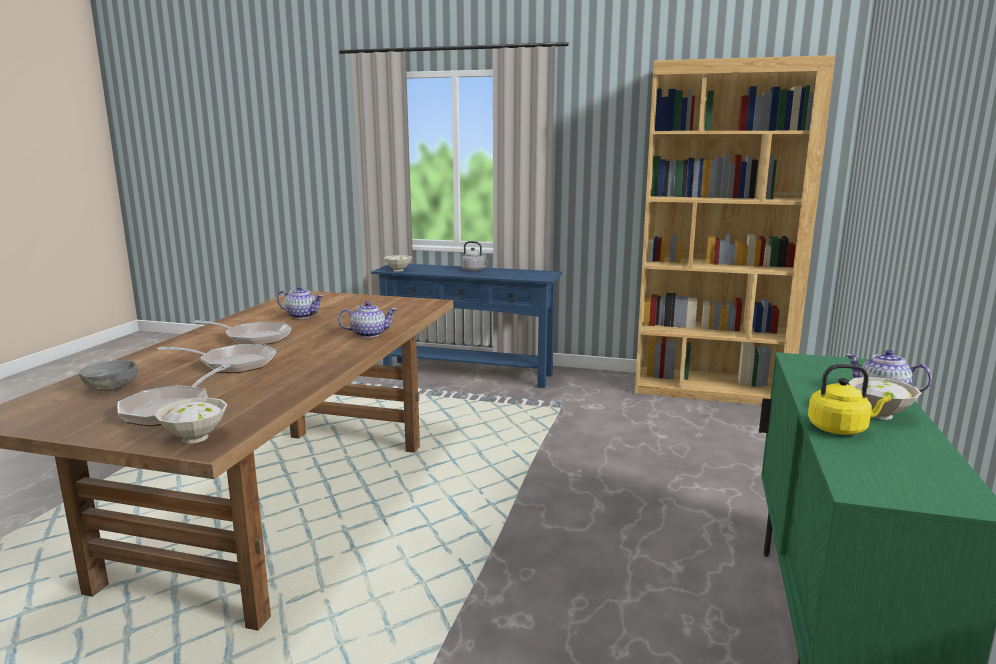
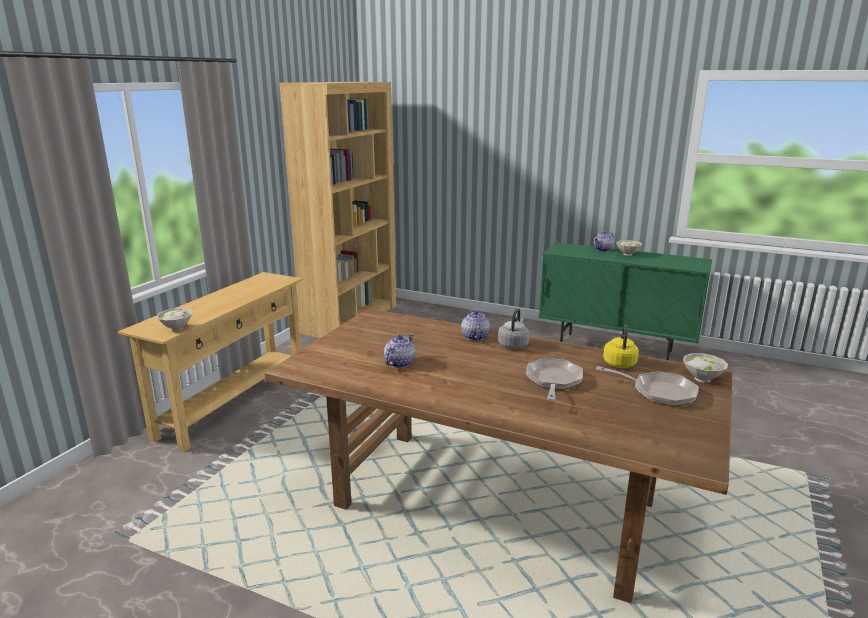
camera: 80 degrees left, 5 degrees up
(111, 388) = (620, 423): grey bowl -> none
(253, 338) = (476, 379): frying pan -> none
(468, 373) = (233, 402): blue console table -> beige console table
(474, 270) = (220, 298): grey kettle -> grey kettle (513, 344)
(840, 429) = (645, 261): yellow kettle -> yellow kettle (619, 363)

